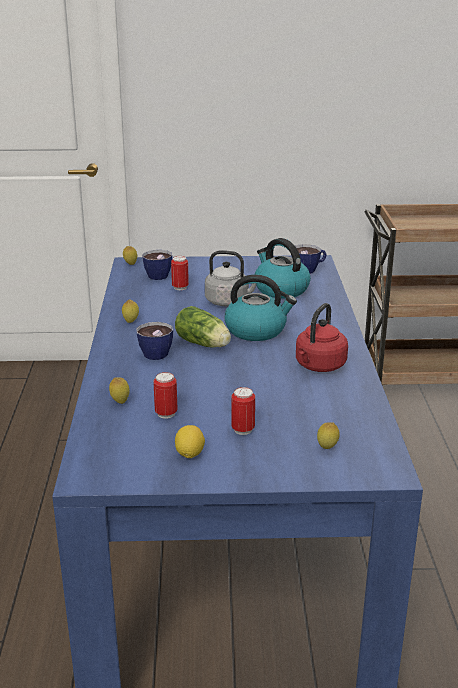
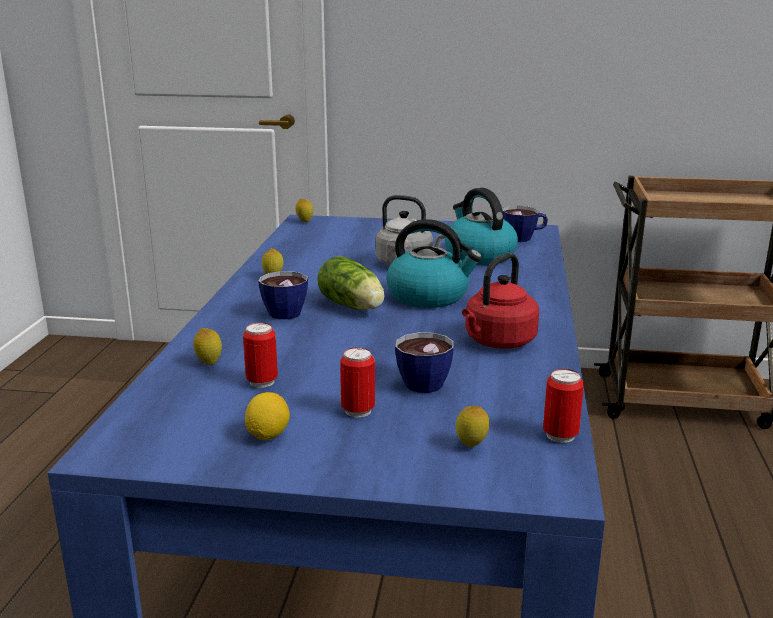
camera: 10 degrees right, 5 degrees down
(155, 275) = (329, 233): cup -> cup (419, 380)
(180, 287) = (352, 247): can -> can (560, 435)

